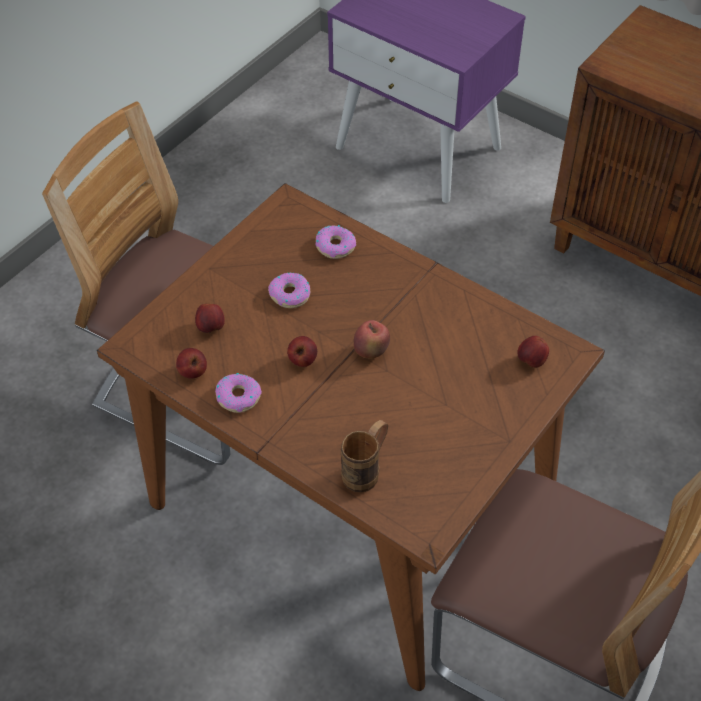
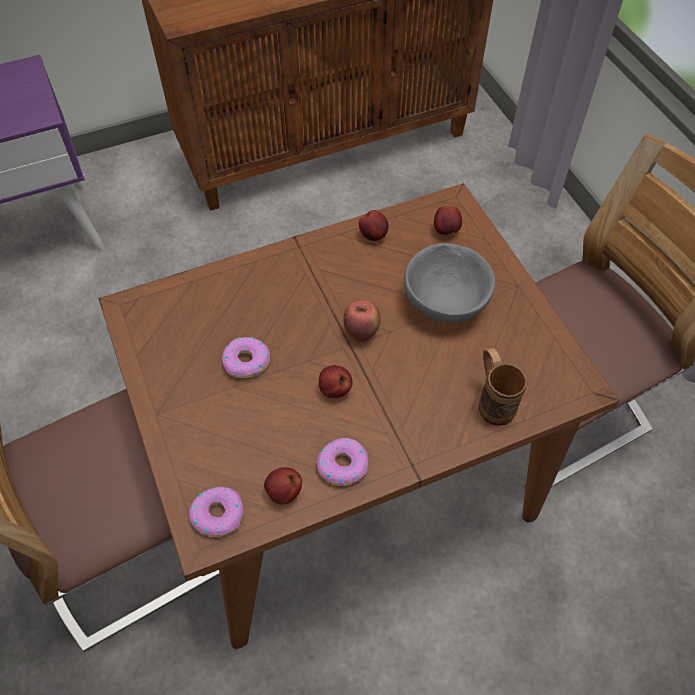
camera: 60 degrees left, 5 degrees up
(211, 328) = (238, 449): apple -> apple (374, 235)
(335, 246) = (215, 298): donut -> donut (218, 514)
(448, 395) = (446, 302): none -> grey bowl

